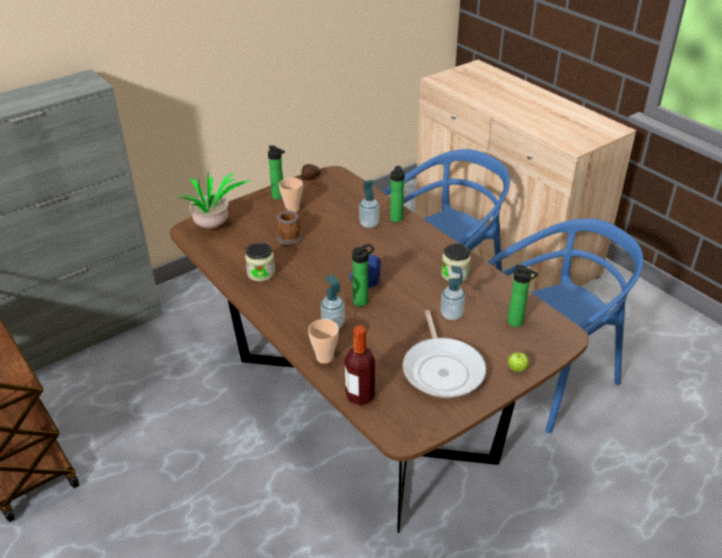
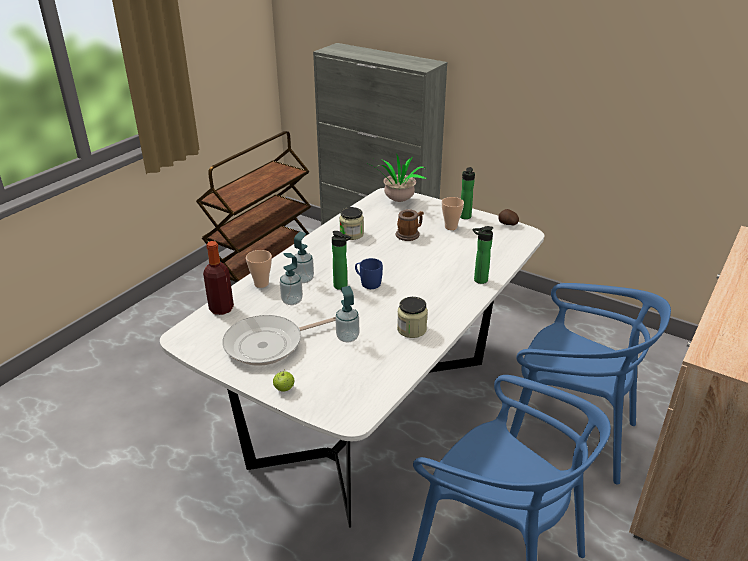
camera: 70 degrees right, 5 degrees down
(360, 410) = (373, 412): brown dining table -> white dining table
(369, 224) = (459, 267): soap dispenser -> soap dispenser (292, 301)
(517, 323) = (355, 380): bottle -> none

